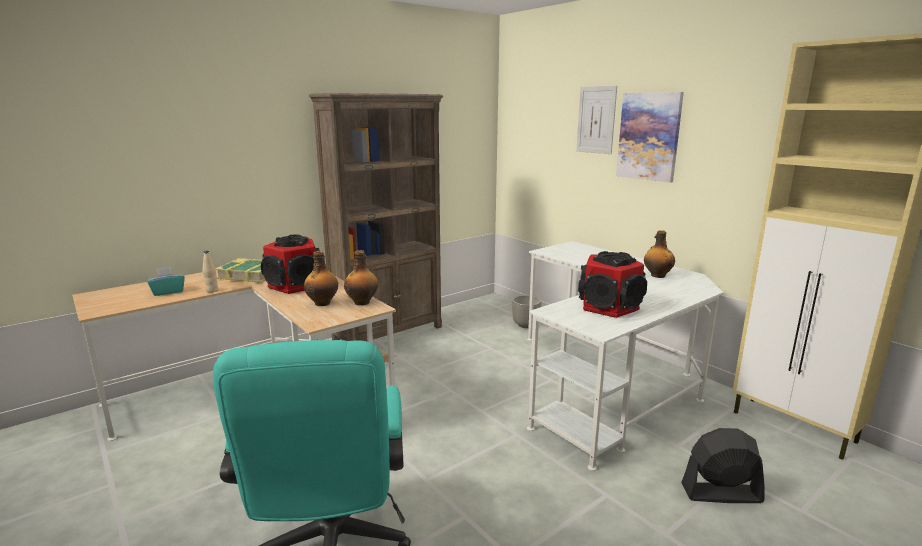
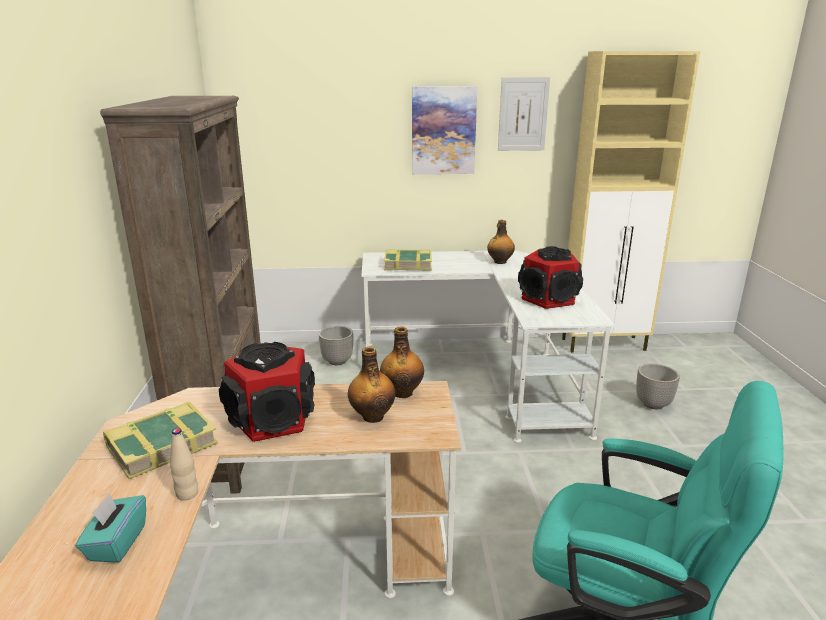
camera: 55 degrees left, 5 degrees up
(578, 255) = (408, 264): none -> book
(596, 120) = (376, 116): picture -> picture (523, 114)
(721, 493) = (653, 404): black fan -> planter

